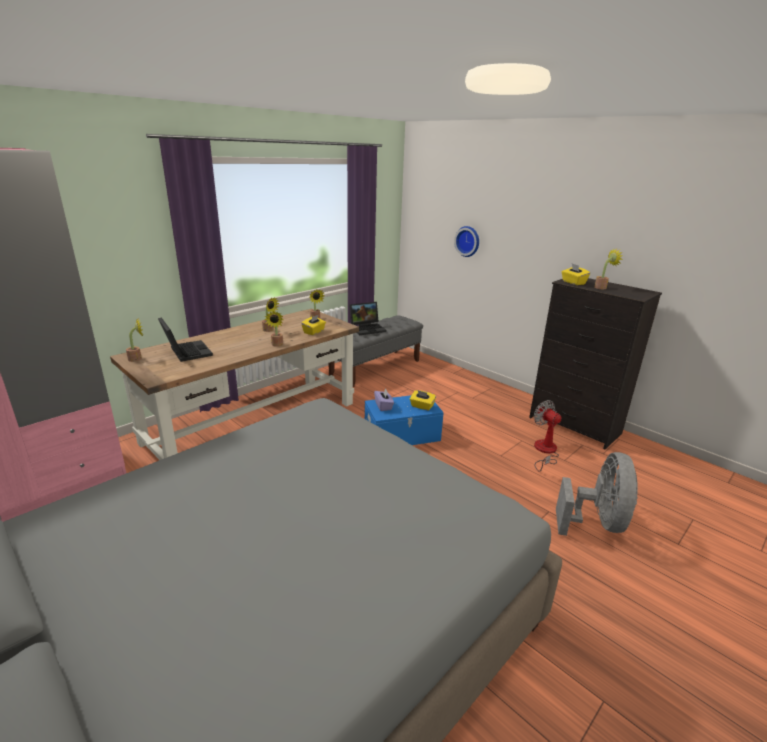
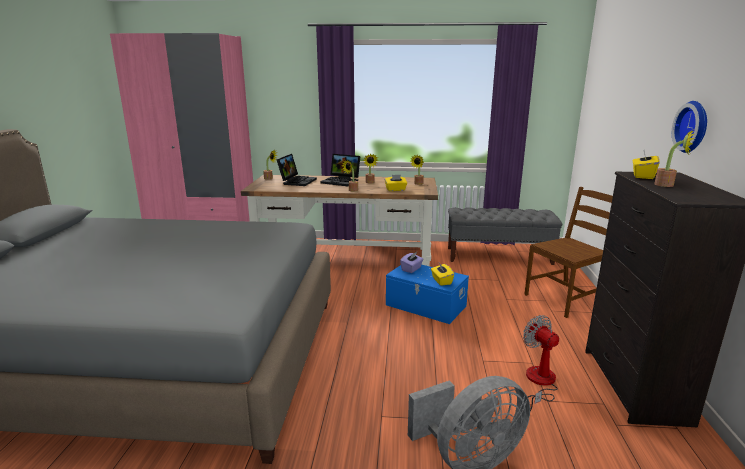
camera: 50 degrees right, 5 degrees down
(368, 328) = (492, 211): laptop -> laptop (342, 181)
(465, 385) = (565, 299): none -> brown chair
(468, 241) = (616, 128): wall clock -> wall clock (694, 127)
(544, 451) = (539, 383): fan -> fan turned 45 degrees counterclockwise

